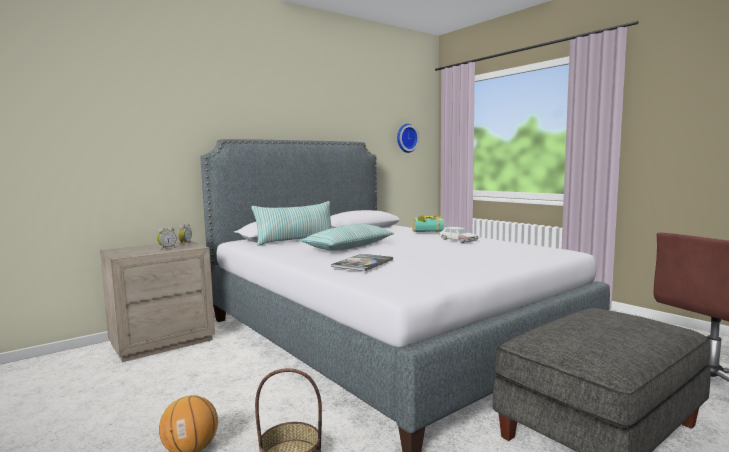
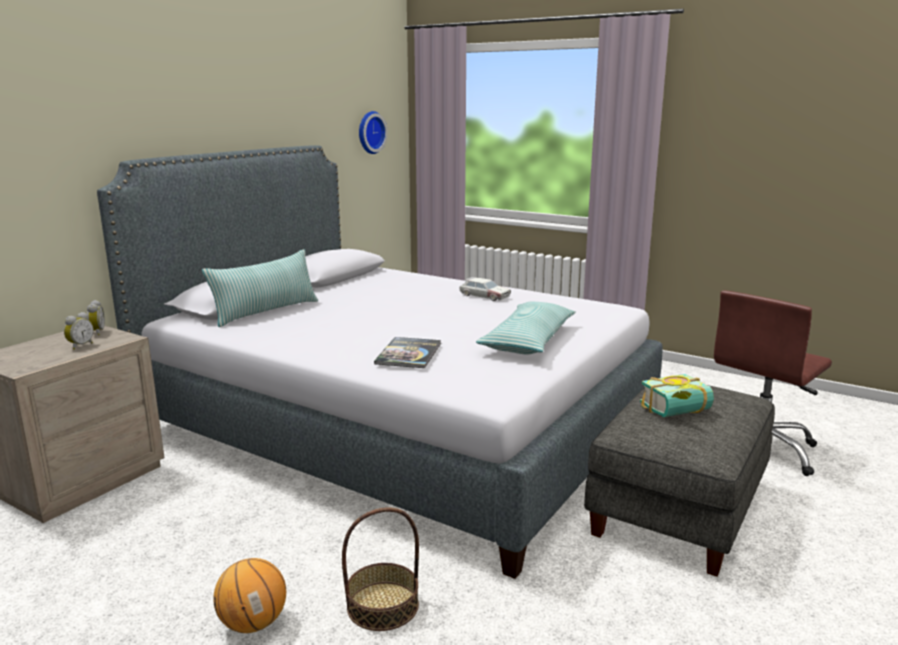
camera: 20 degrees left, 10 degrees up
(349, 247) = (357, 321): pillow -> pillow (528, 341)
(428, 232) = (434, 281): book -> book (679, 412)

